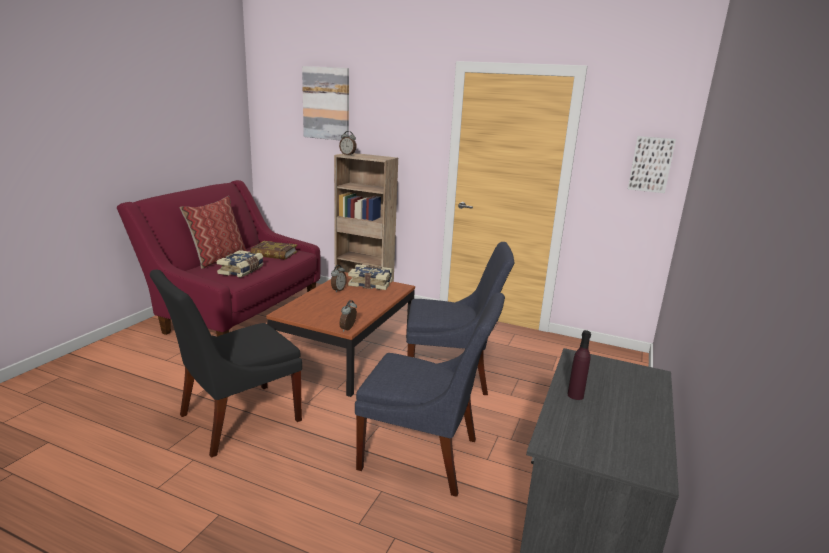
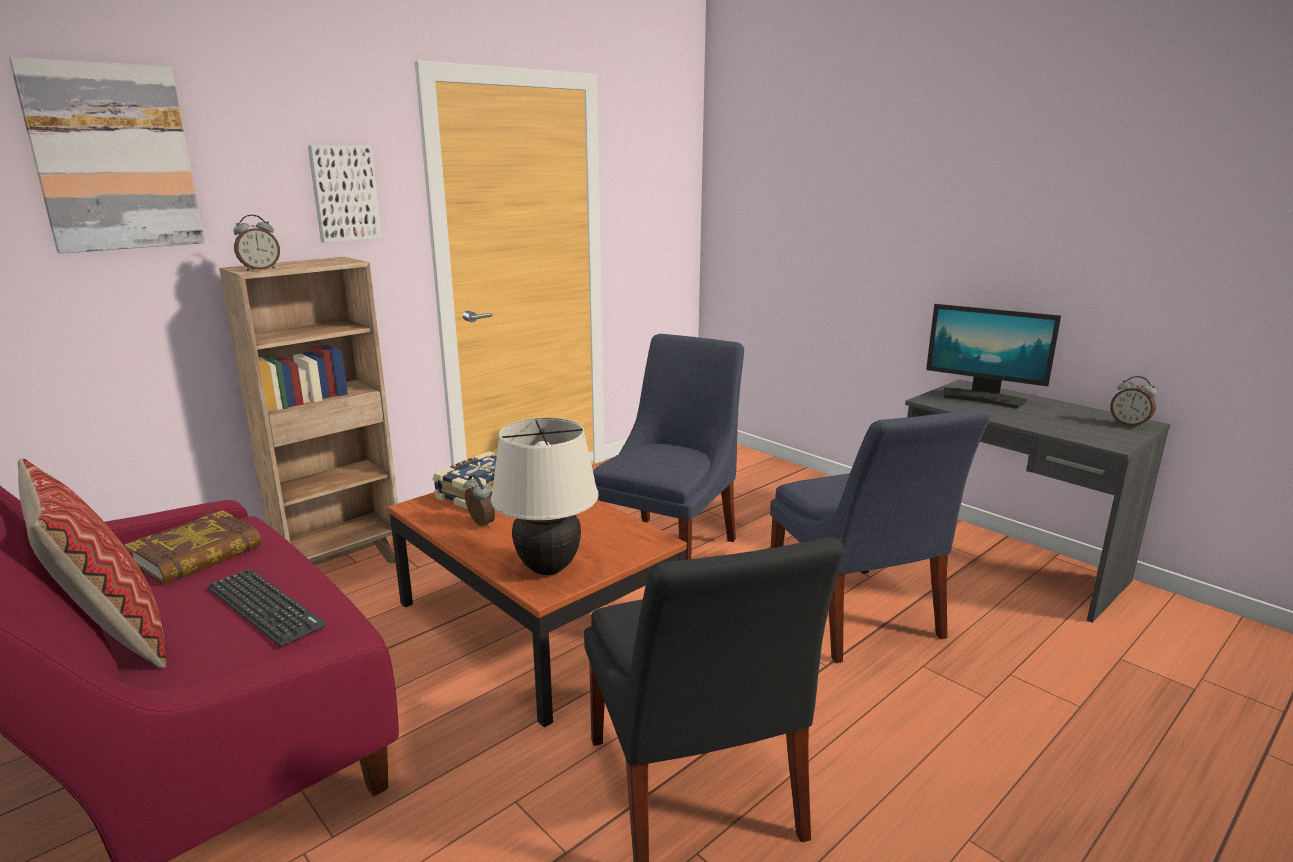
camera: 65 degrees left, 0 degrees up
(242, 271) = (265, 607): book -> keyboard
(303, 310) = (548, 568): none -> beige table lamp
(348, 329) = (660, 540): alarm clock -> alarm clock (1129, 424)
(424, 456) = (856, 617): blue chair -> blue chair turned 120 degrees clockwise
(575, 395) = (1015, 417): purple bottle -> none
(617, 381) = (982, 398): none -> monitor
(651, 164) = (671, 201): picture -> picture (344, 193)

